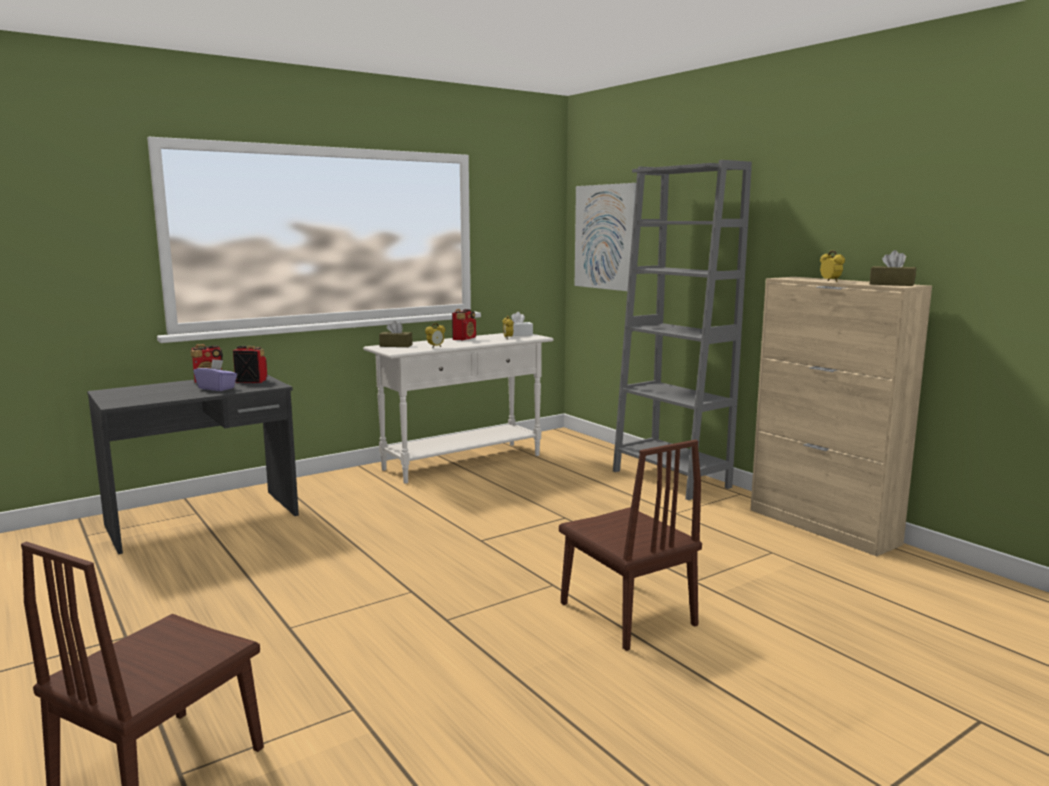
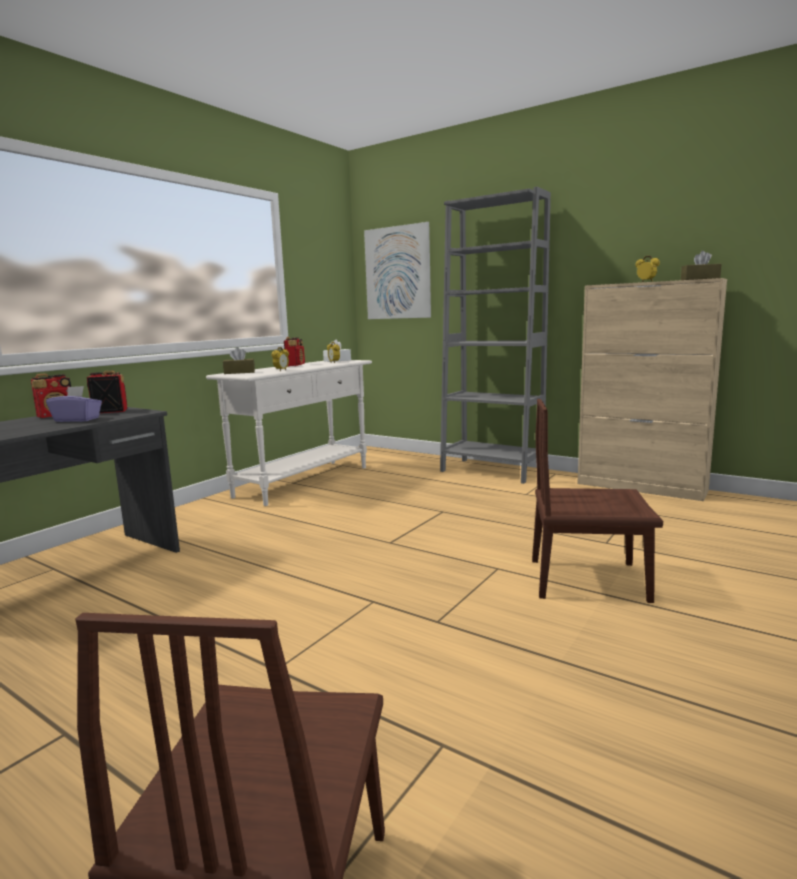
camera: 20 degrees left, 0 degrees up
(627, 613) = (588, 580): brown chair -> brown chair turned 150 degrees clockwise

